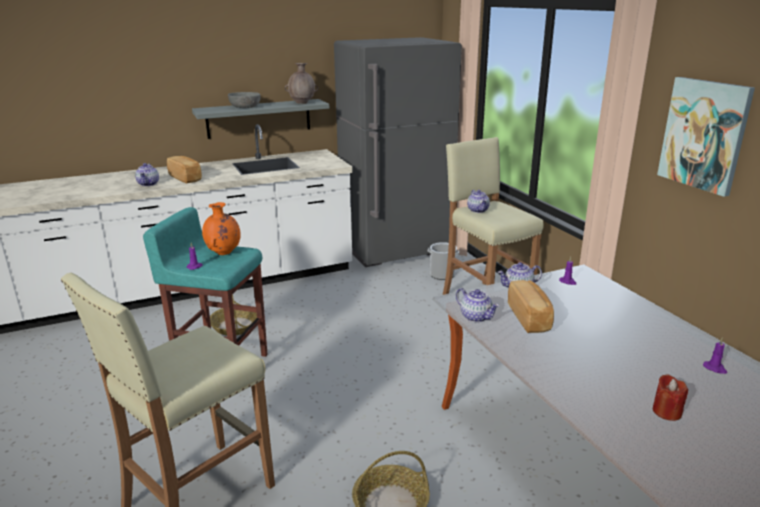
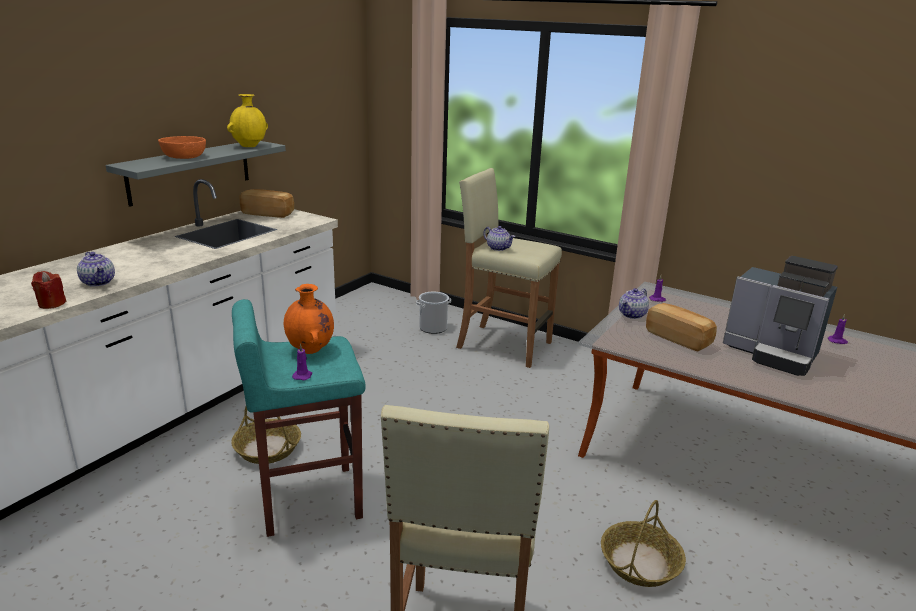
camera: 35 degrees left, 0 degrees up
(186, 178) = (143, 265): bread -> bread (268, 213)
(245, 107) = (184, 157): grey bowl -> orange bowl
(302, 103) = (249, 146): brown vase -> yellow vase
(396, 252) = (358, 314): grey fridge -> none
(476, 317) = (641, 349): teapot -> none
(607, 357) = (772, 354): none -> coffee machine
(666, 412) = (860, 382): red candle -> red candle (51, 304)
(704, 134) = (743, 148): picture -> none

